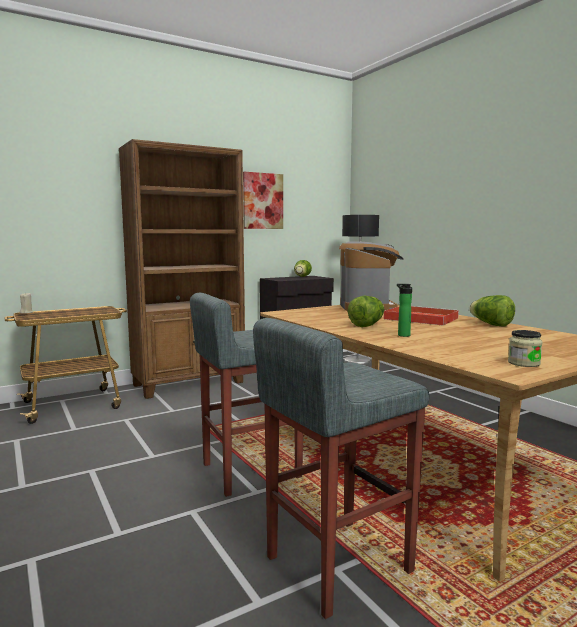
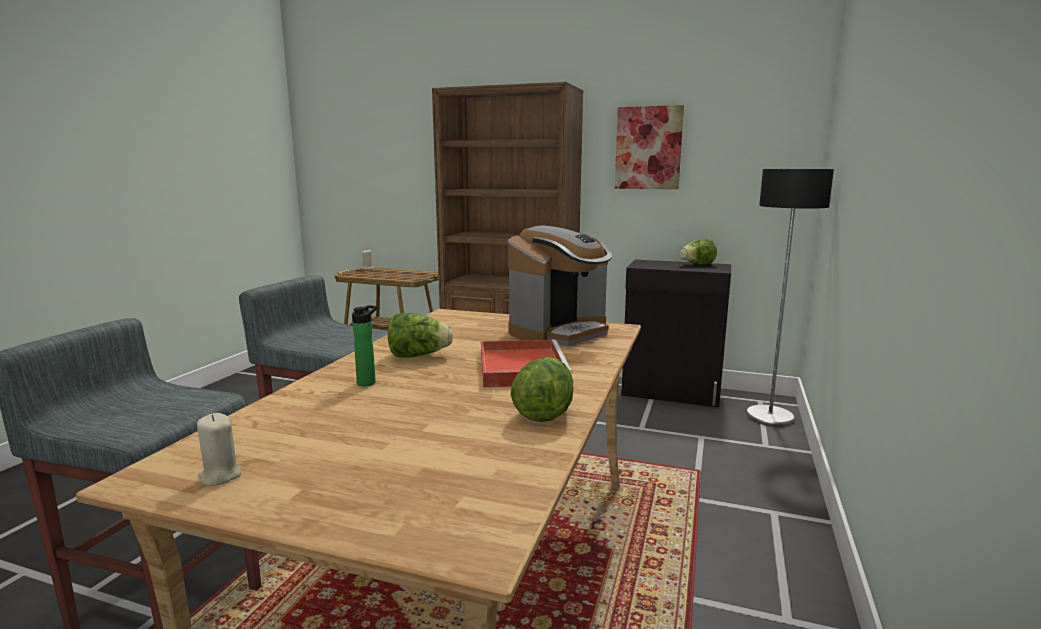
camera: 50 degrees right, 5 degrees up
(523, 363) = (220, 476): jar -> beige candle

